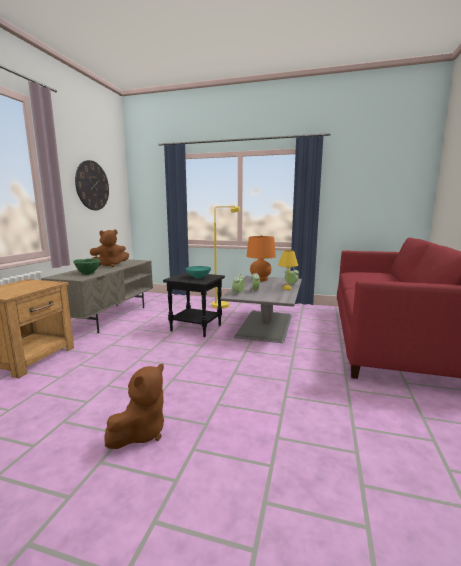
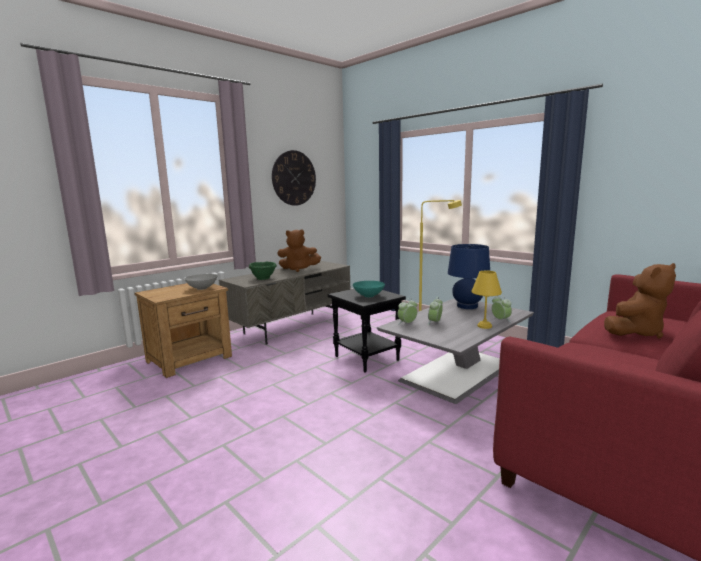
camera: 30 degrees right, 0 degrees up
(41, 284) = (202, 288): none -> grey bowl
(141, 433) = (200, 466): brown plush toy -> brown plush toy (635, 332)
(260, 279) = (467, 306): orange table lamp -> blue table lamp

